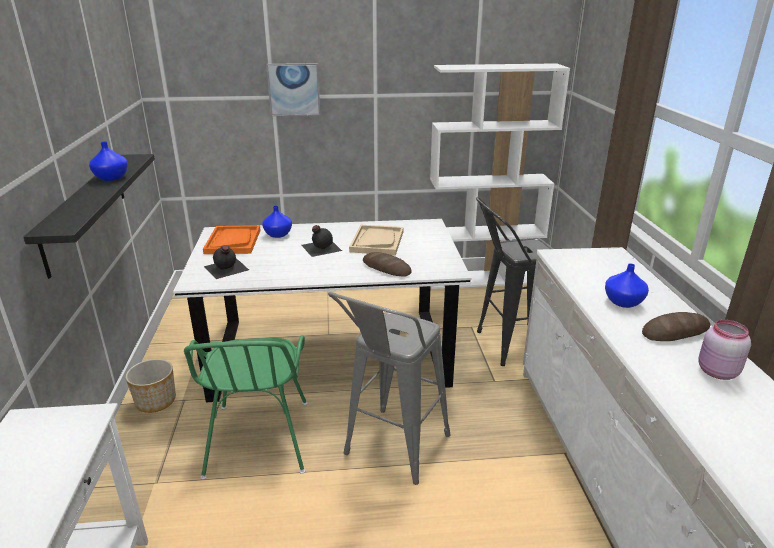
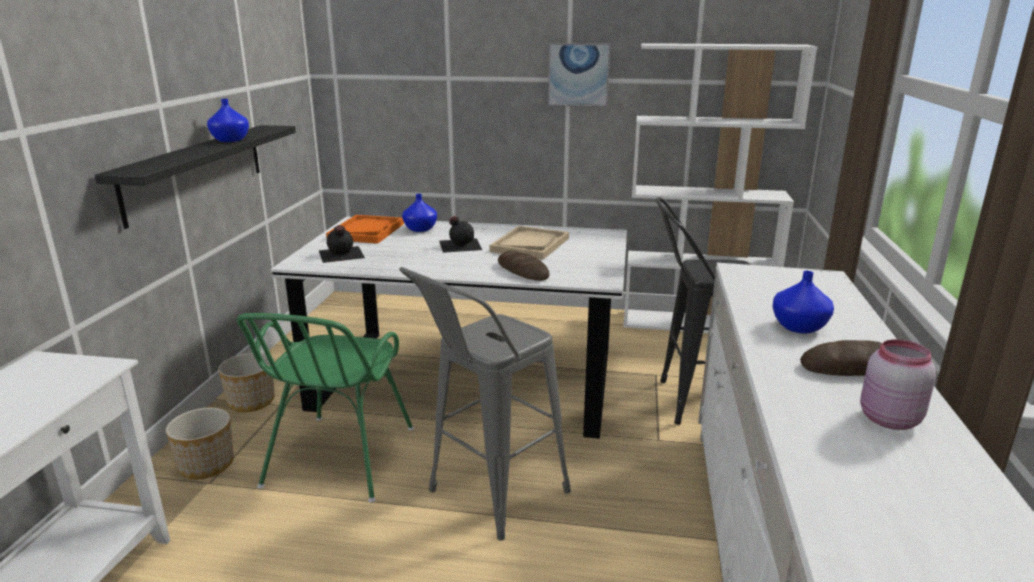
camera: 15 degrees right, 5 degrees down
(144, 467) = (206, 465): none -> planter
(294, 89) = (472, 69): picture -> picture (578, 75)

